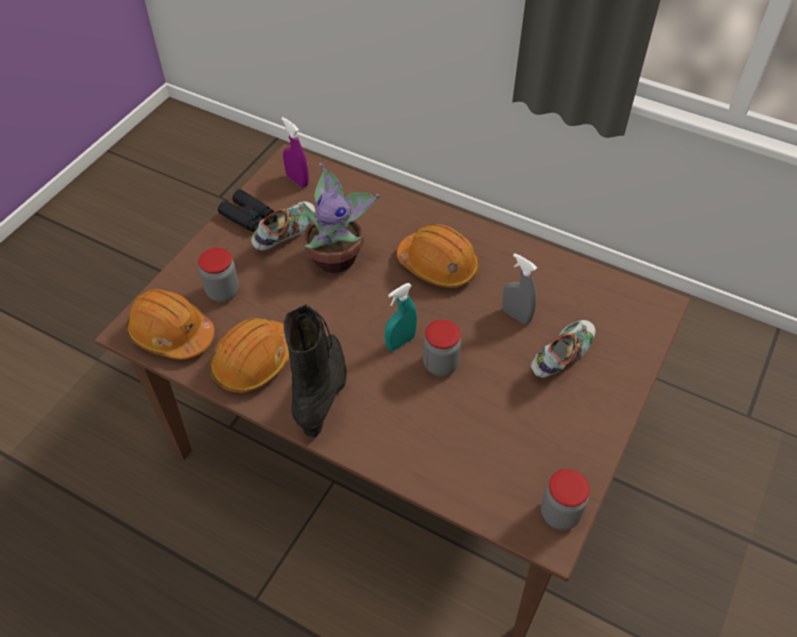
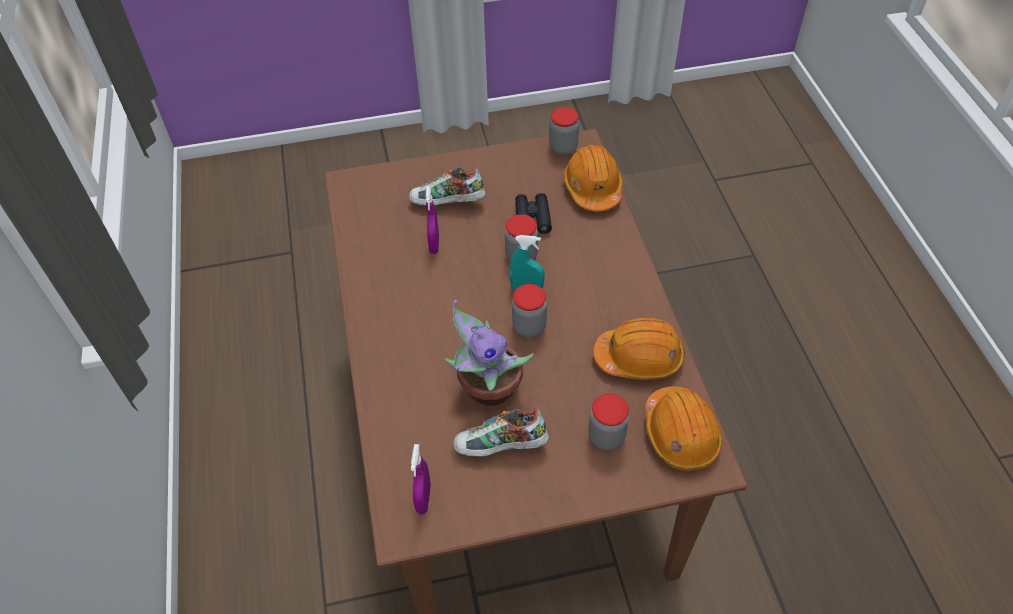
camera: 130 degrees left, 0 degrees up
(247, 216) = (509, 499): black binoculars -> black binoculars (532, 218)
(323, 392) = (615, 300): black boot -> none
(362, 317) = (529, 326): none -> jar
(438, 265) = (429, 317): orange hard hat -> orange hard hat (593, 188)
(516, 315) = (434, 244): grey spray bottle -> purple spray bottle

